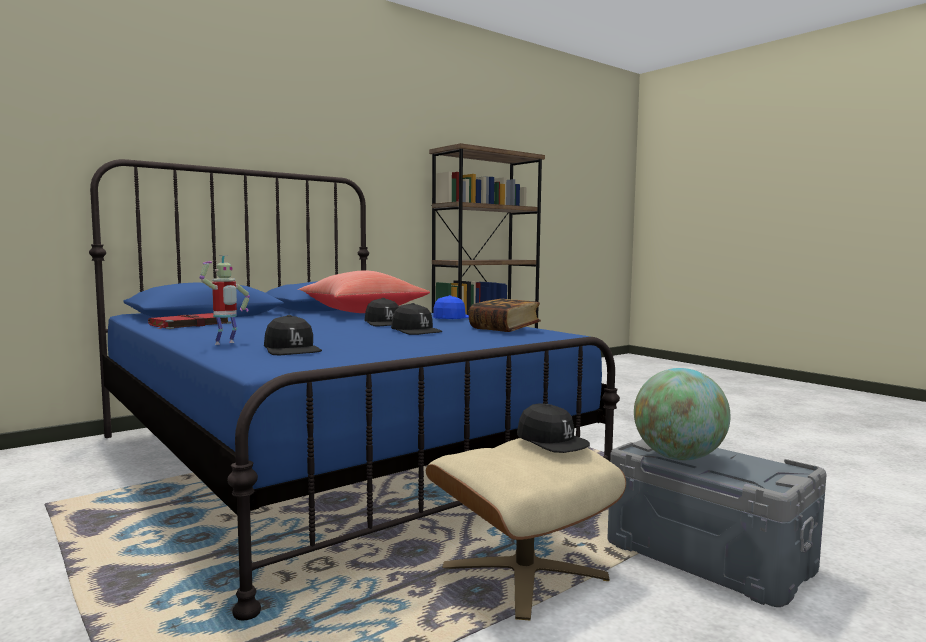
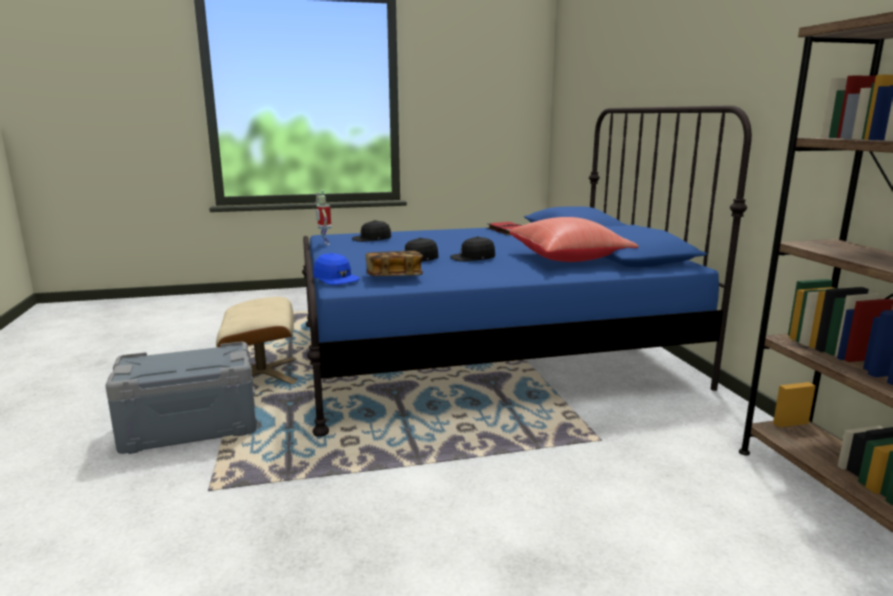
camera: 115 degrees right, 10 degrees up
(225, 344) = (409, 233): toy robot -> toy robot (325, 244)
(451, 318) = (494, 275): blue cap -> blue cap (335, 278)
(552, 441) = (258, 314): black cap -> none
(678, 457) = (205, 356): globe -> none

